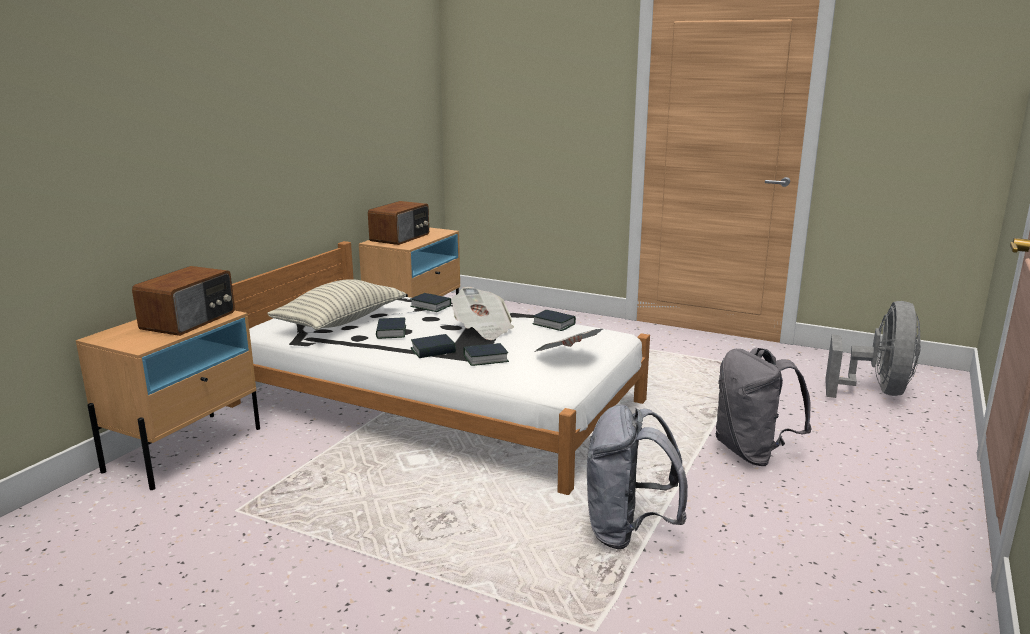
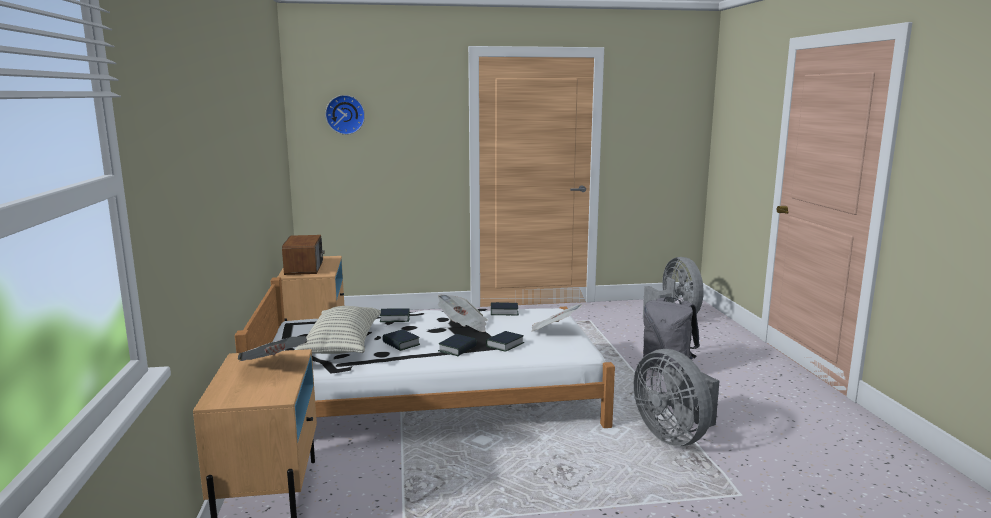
camera: 35 degrees left, 5 degrees down
(190, 321) = (273, 367): radio -> newspaper
(497, 68) = (345, 114): none -> wall clock
(628, 532) = (674, 436): grey backpack -> grey fan

